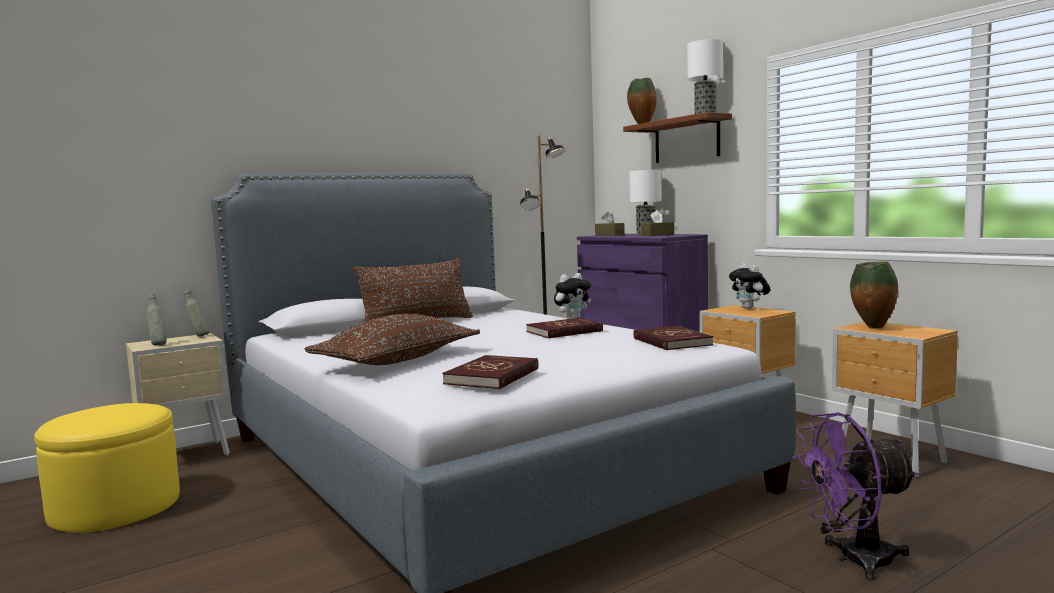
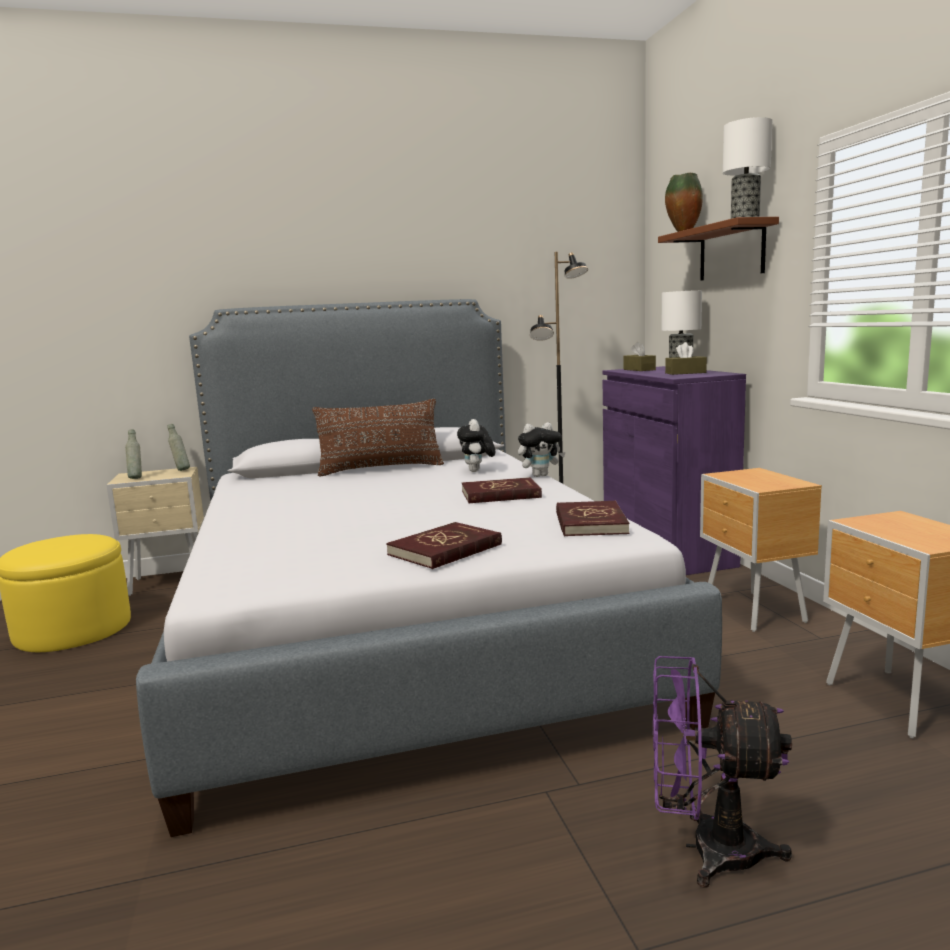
camera: 20 degrees right, 5 degrees up
(397, 361) = (280, 521): brown pillow -> none
(493, 376) = (317, 557): red book -> red book (445, 550)
(749, 308) = (769, 475): plush toy -> plush toy (477, 471)
(873, 328) = (884, 525): vase -> none

